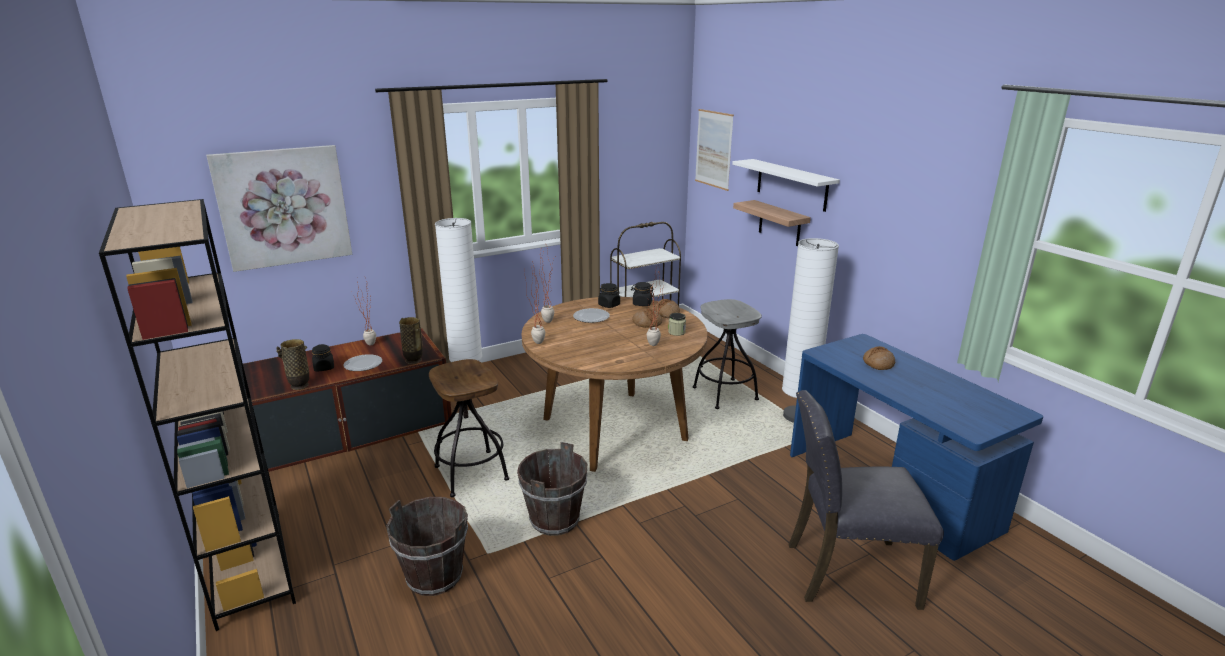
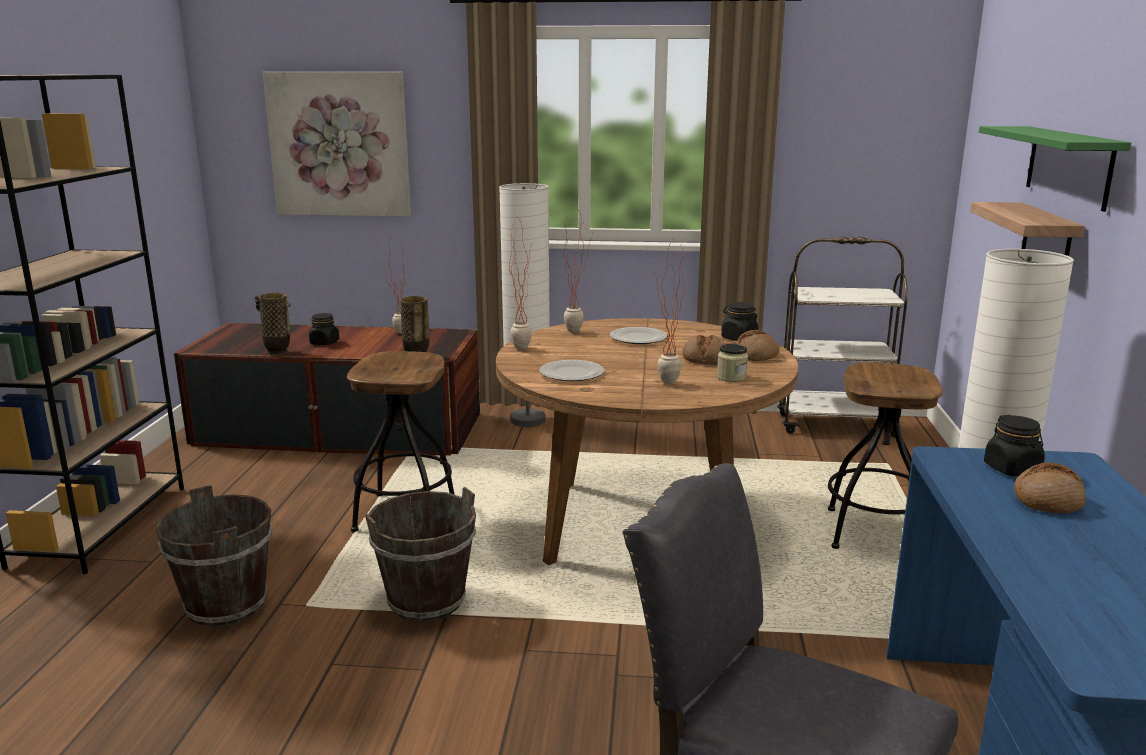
camera: 35 degrees right, 5 degrees down
(363, 365) = (362, 348): plate -> plate (571, 374)
(609, 305) = (687, 331): black jar -> black jar (1012, 469)
(713, 149) = (989, 120): picture -> none
(725, 393) = (875, 533): grey stool -> brown stool
(791, 184) = (1068, 166): white shelf -> green shelf

